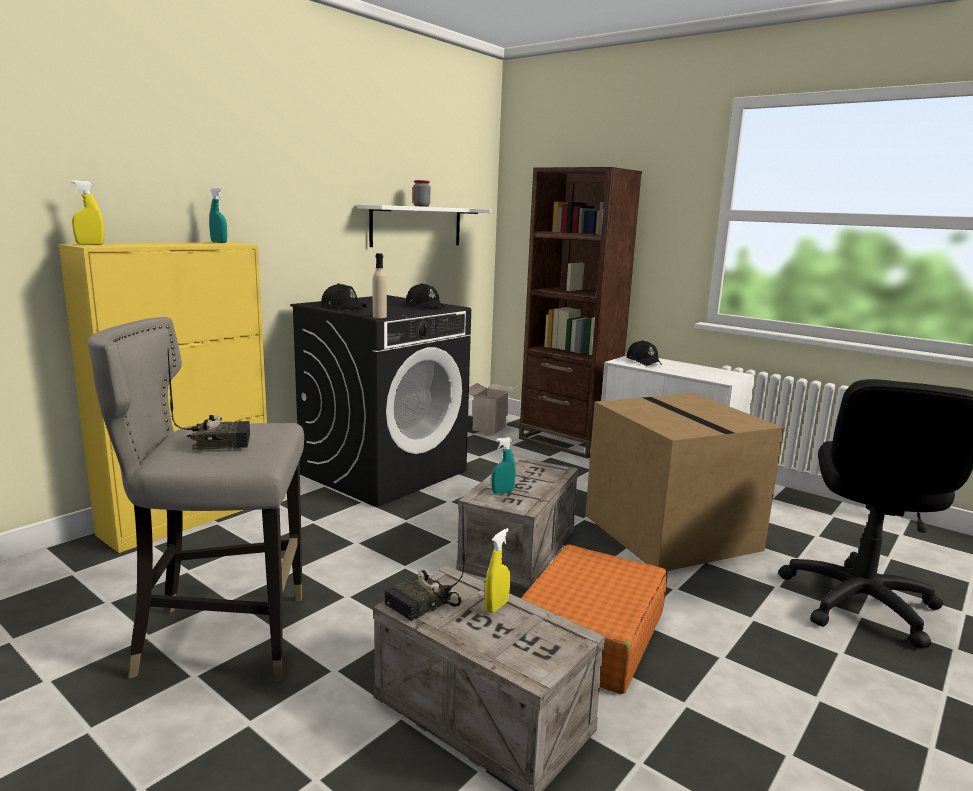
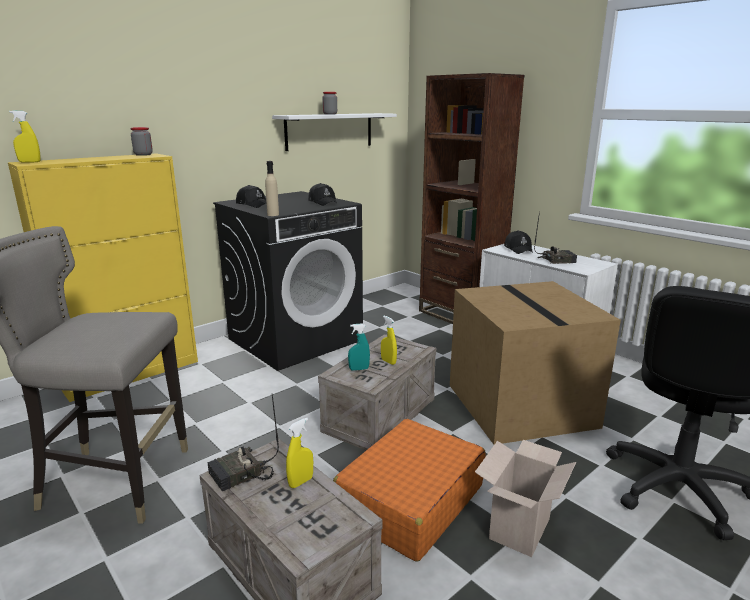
camera: 10 degrees right, 5 degrees up
(219, 242) = (143, 154): turquoise spray bottle -> jar
(220, 442) = (90, 331): radio -> radio (556, 260)
(489, 427) = (398, 300): cardboard box -> cardboard box (518, 526)
(531, 484) = (388, 361): none -> yellow spray bottle

